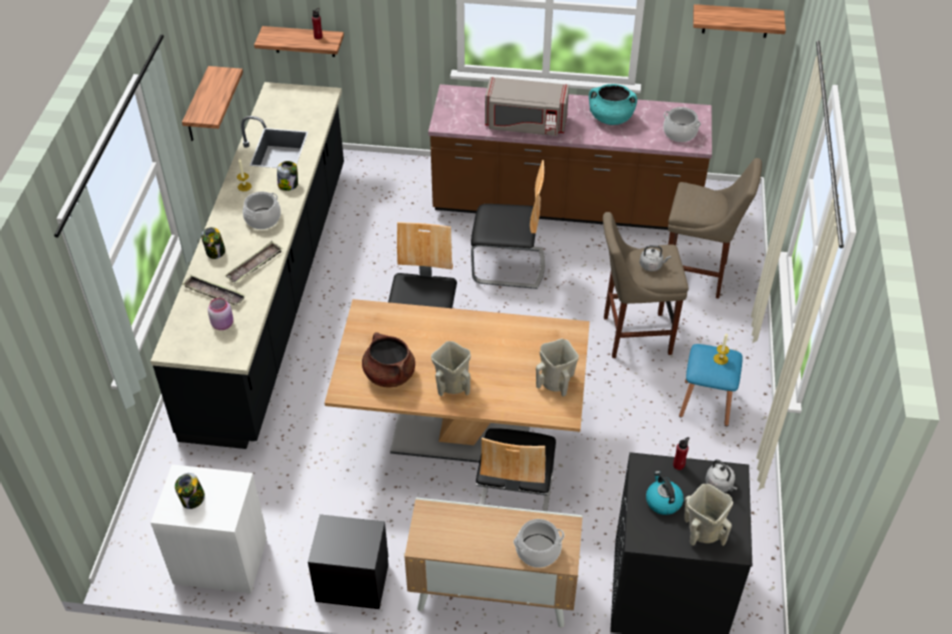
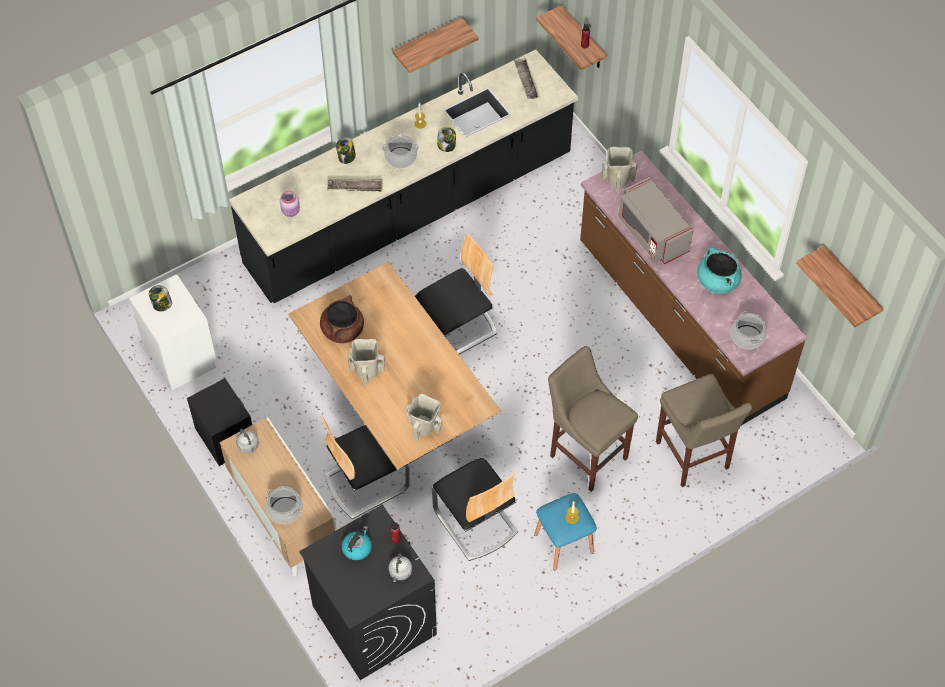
camera: 50 degrees right, 10 degrees up
(214, 293) = (311, 186): tray -> tray (526, 81)
(508, 266) = (577, 329): chair -> chair (475, 522)
(652, 265) = (596, 412): grey kettle -> grey kettle (248, 446)
(703, 531) = (353, 585): beige vase -> beige vase (618, 179)

